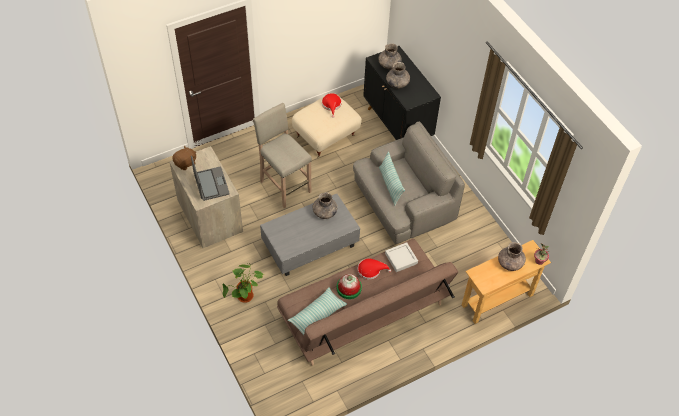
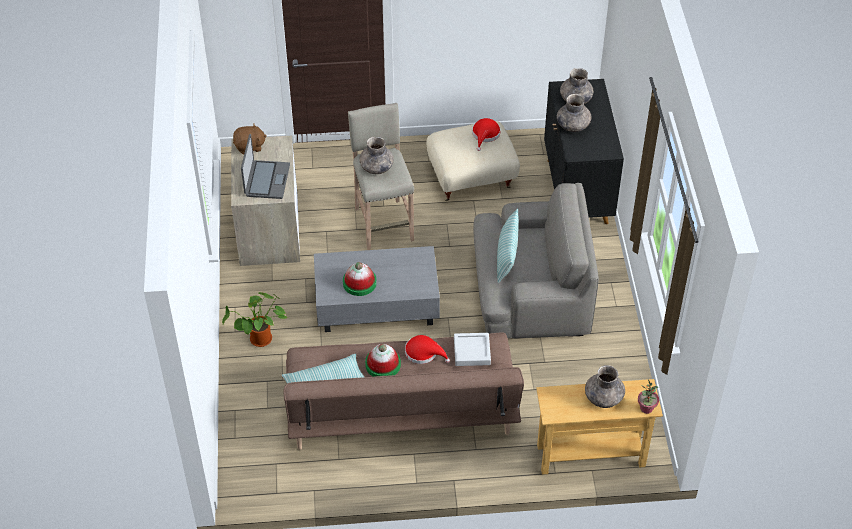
camera: 25 degrees right, 5 degrees down
(302, 235) = (359, 283): none -> hat
(324, 212) = (404, 264): grey vase -> grey vase (376, 167)

